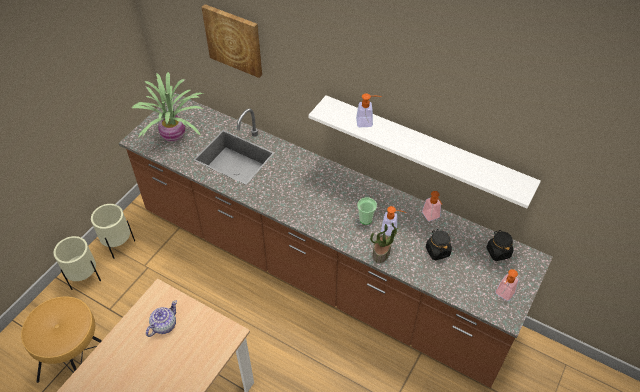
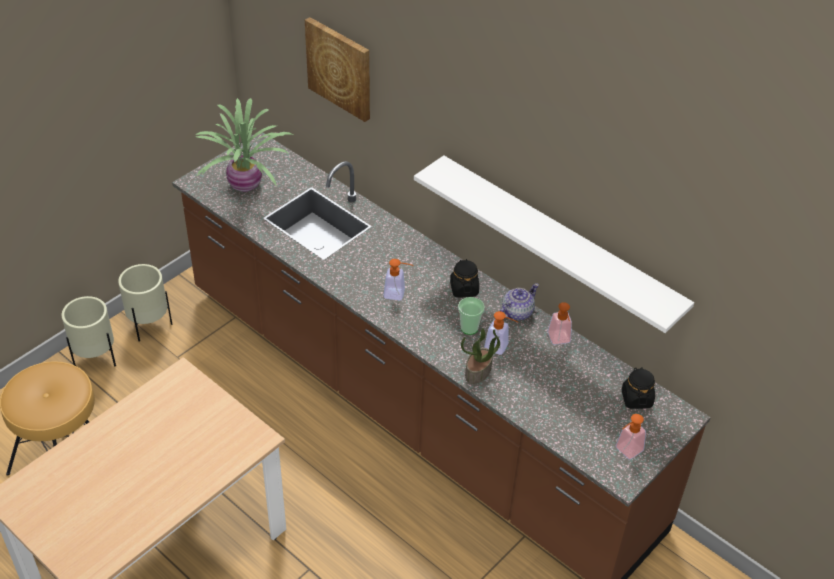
camera: 10 degrees right, 5 degrees down
(164, 325) = (177, 413): teapot -> teapot (516, 312)
(367, 122) = (488, 196): soap dispenser -> soap dispenser (398, 294)
(437, 251) = (554, 383): black jar -> black jar (464, 289)

